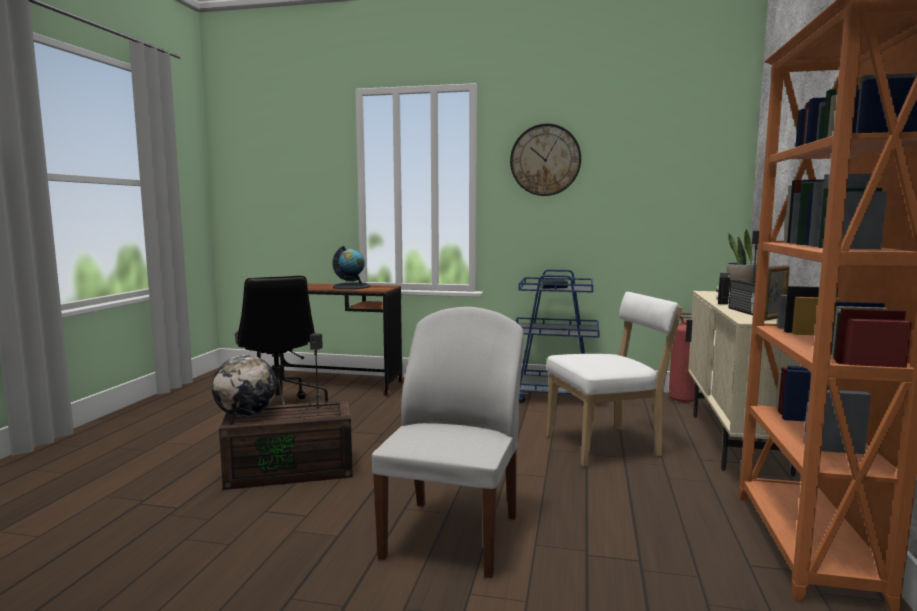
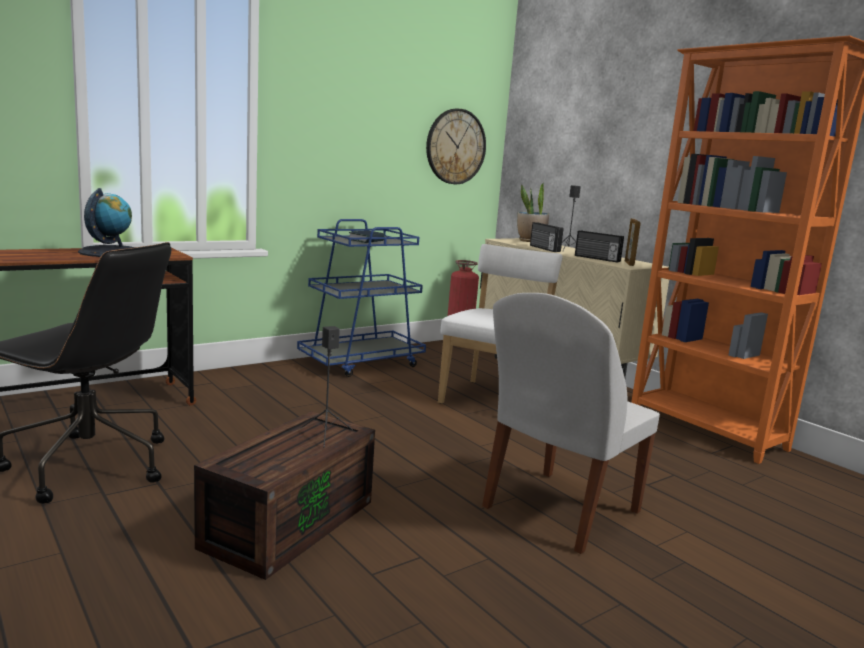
camera: 50 degrees left, 5 degrees up
(246, 415) = (250, 464): globe -> none
(453, 535) = (558, 511): white chair -> white chair turned 105 degrees counterclockwise
(545, 160) = (337, 87): wall clock -> wall clock (455, 146)

